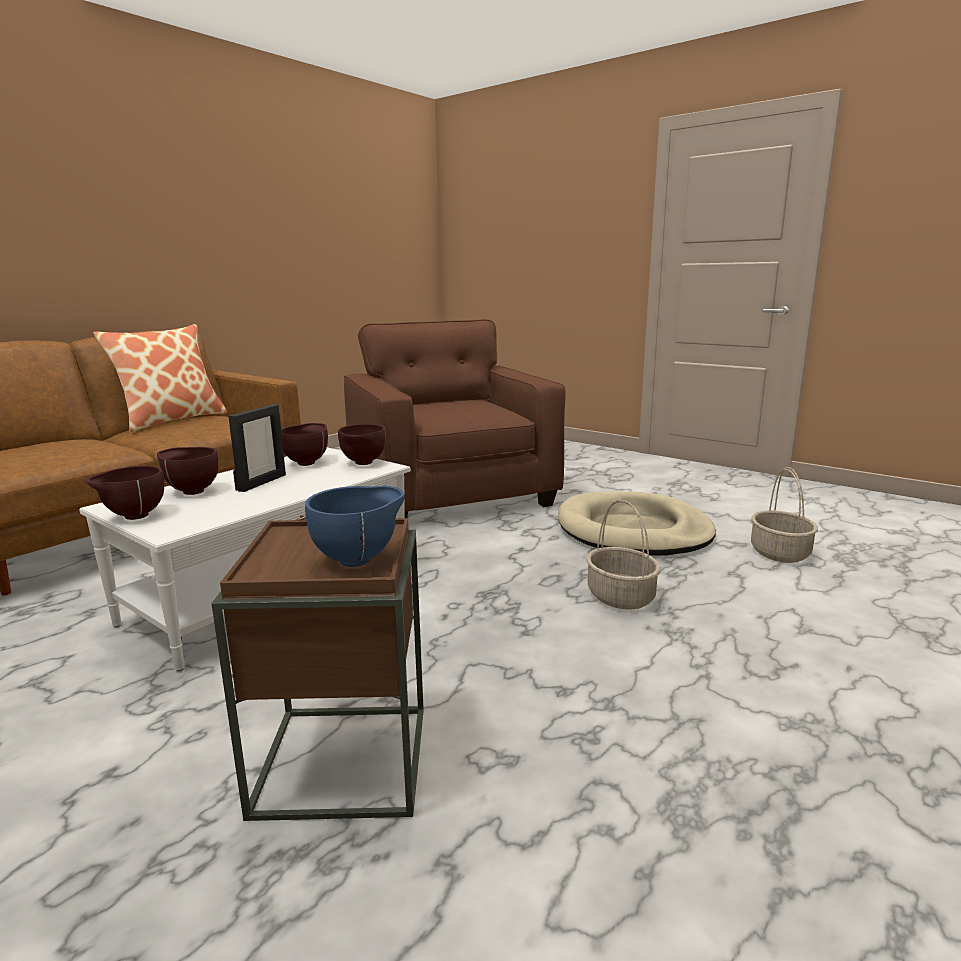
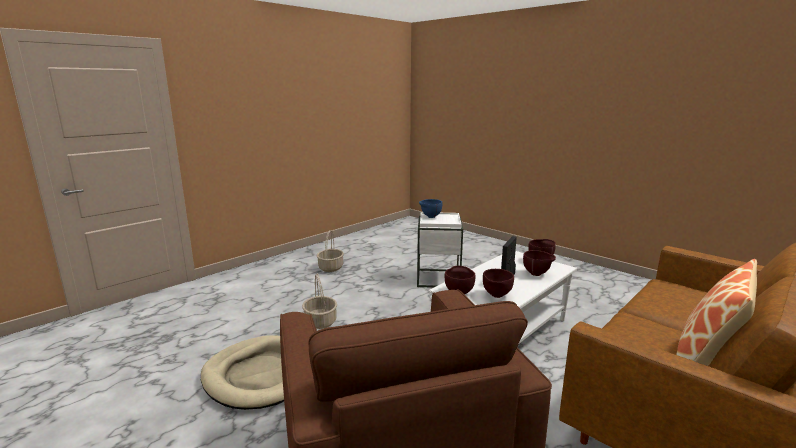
camera: 175 degrees left, 0 degrees up
(342, 759) = (438, 278): brown side table -> white side table
(780, 553) = (195, 345): basket -> basket (330, 267)

